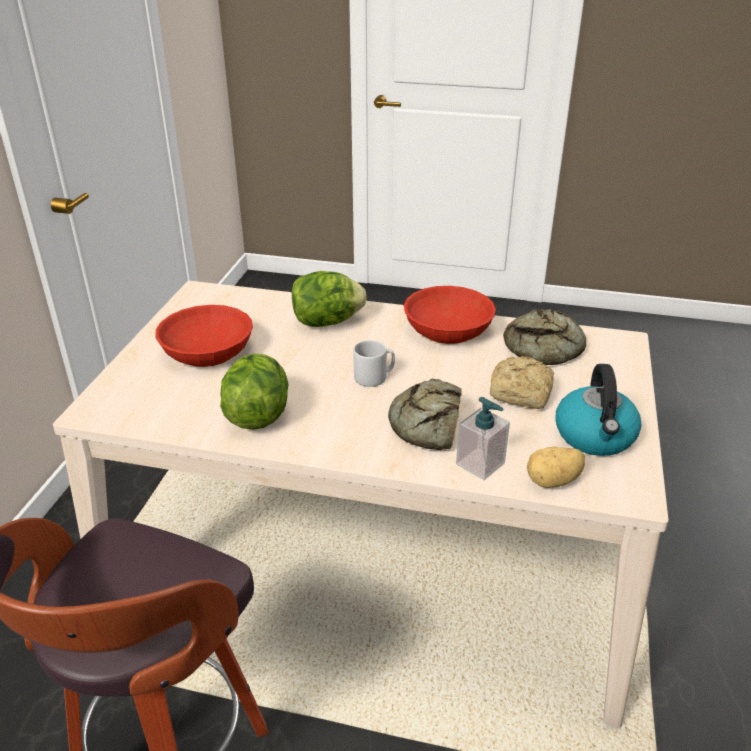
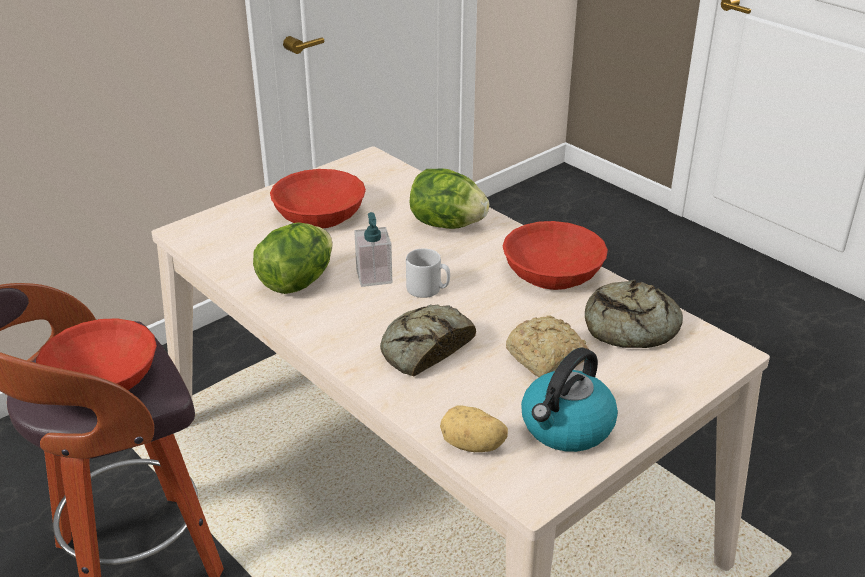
camera: 35 degrees right, 0 degrees up
(143, 587) = (103, 377): none -> red bowl
(480, 464) = (426, 401): soap dispenser -> soap dispenser (374, 277)

